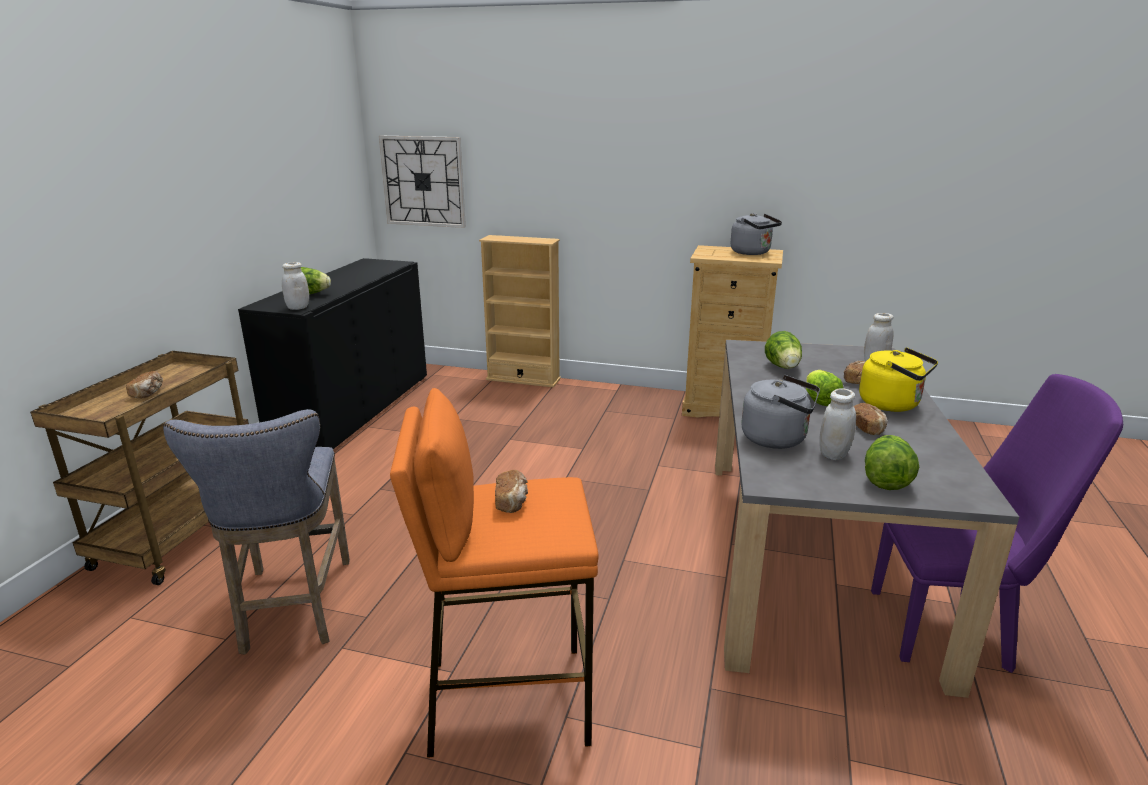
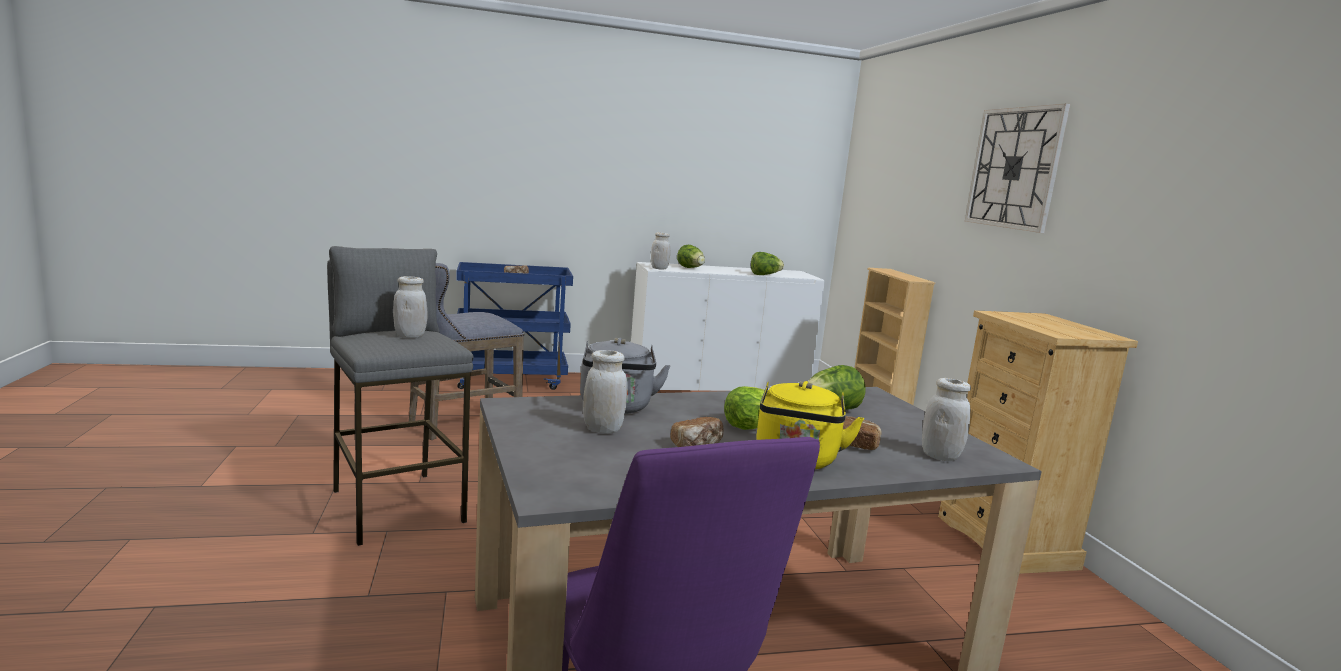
camera: 60 degrees right, 10 degrees down
(179, 534) = (511, 380): brown cart -> blue cart
(354, 410) = (718, 385): black cabinet -> white cabinet
(423, 181) = (866, 211): wall clock -> wall clock (1014, 168)
(507, 699) = (397, 506): orange stool -> grey stool
(512, 502) = (410, 336): bread -> white jar
(752, 253) = (1074, 329): grey kettle -> none
(885, 479) = (560, 450): lettuce -> lettuce (764, 275)

